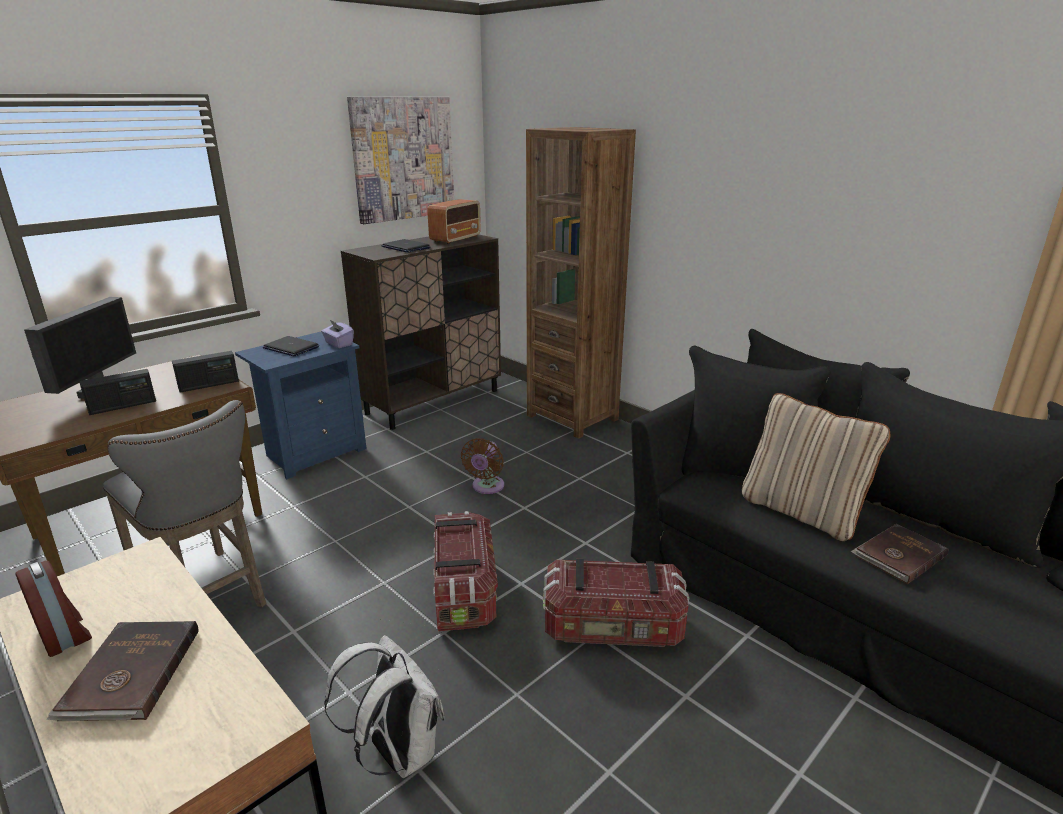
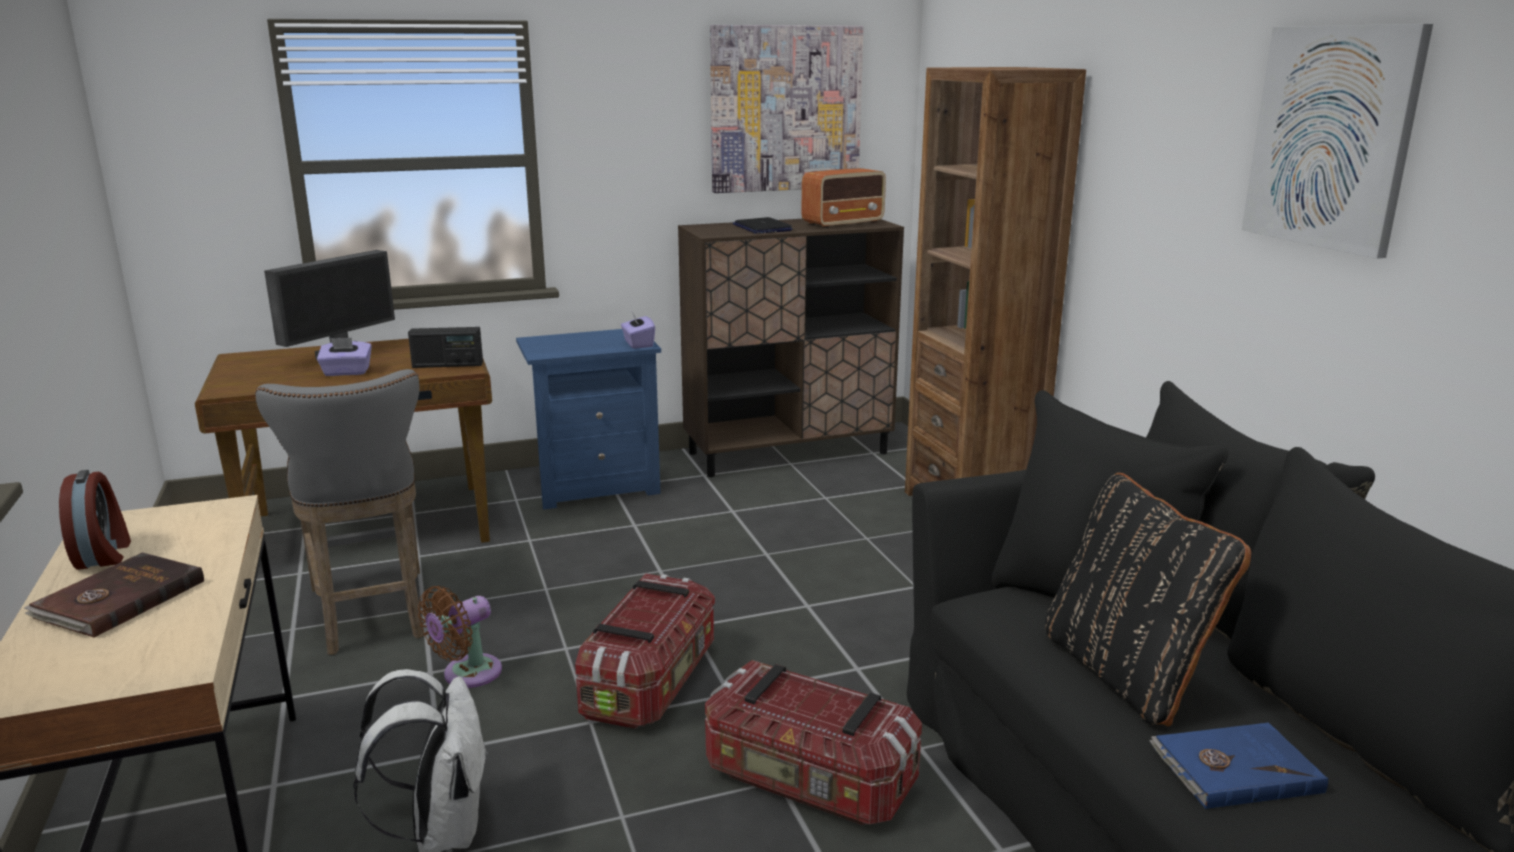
camera: 25 degrees right, 5 degrees down
(123, 406) = (347, 372): radio -> purple tissue box
(290, 348) = (580, 341): laptop -> none
(486, 487) = (776, 570): brown fan -> brown fan (467, 674)
(801, 512) = (1126, 672): beige pillow -> black pillow
(828, 173) = (1332, 137): none -> picture
(898, 555) = (1234, 769): brown book -> blue book

